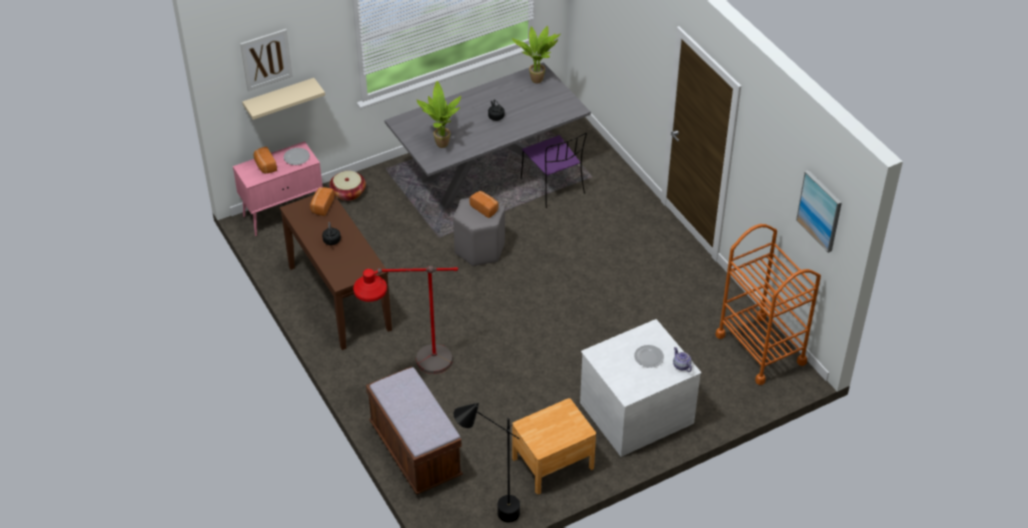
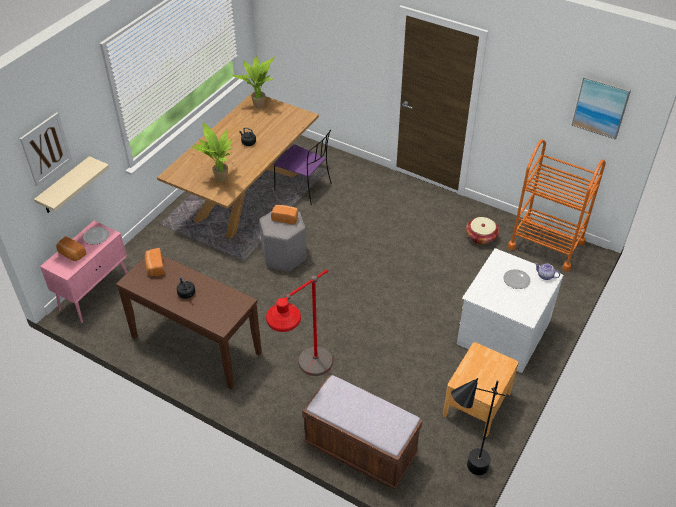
camera: 30 degrees left, 0 degrees up
(348, 193) = (141, 254): basket -> basket (481, 237)
(489, 173) = (247, 196): grey dining table -> brown dining table

